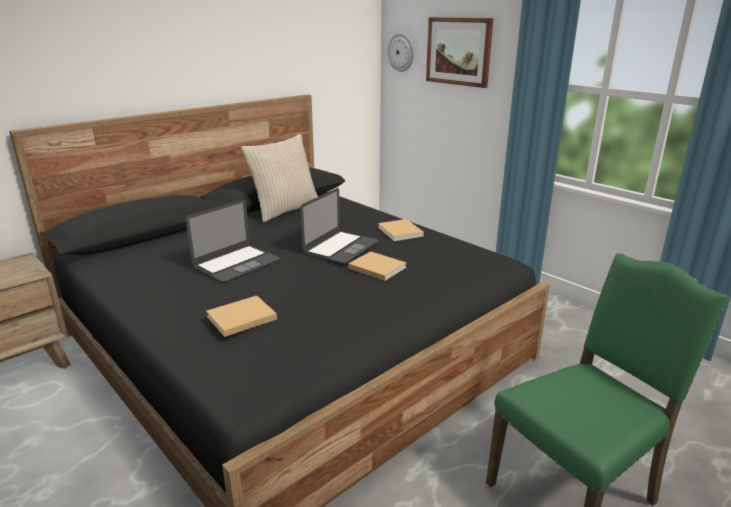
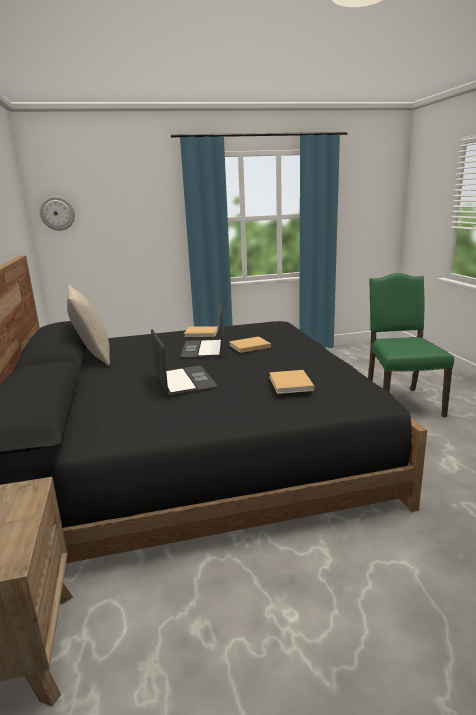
camera: 60 degrees left, 5 degrees down
(341, 247) = (204, 349): laptop -> laptop turned 150 degrees counterclockwise
(458, 51) = (123, 206): picture -> none

